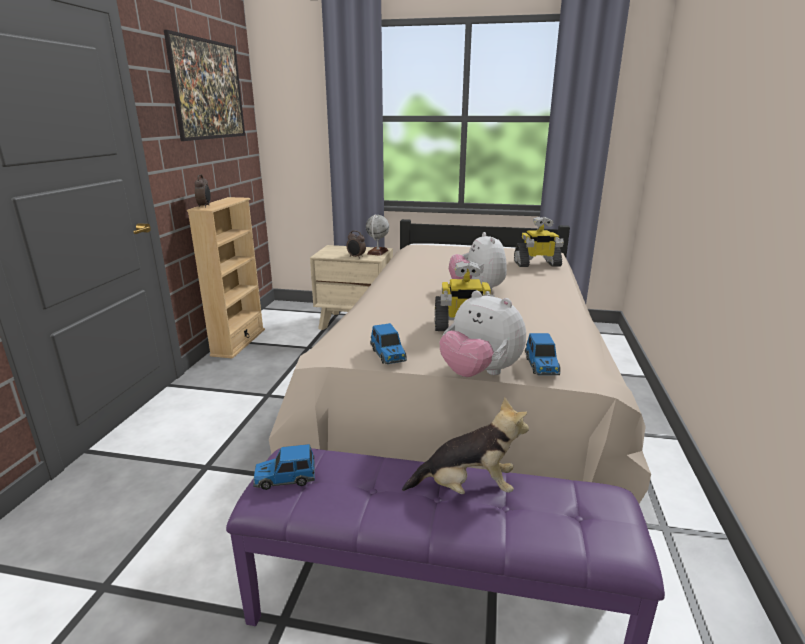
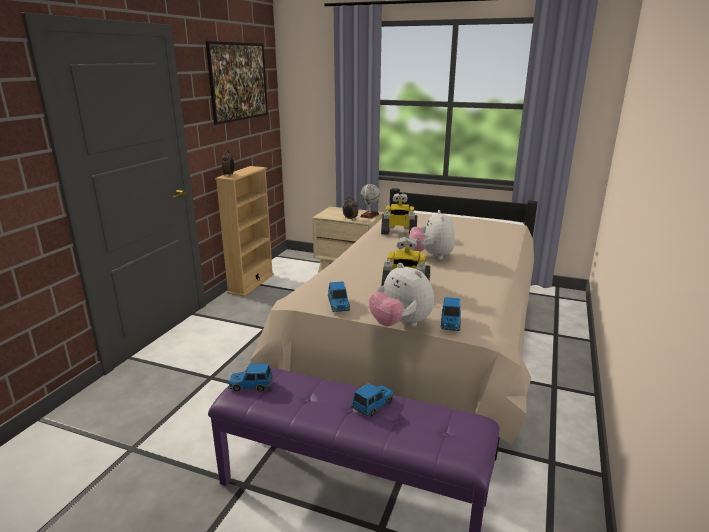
camera: 10 degrees right, 0 degrees up
(467, 488) = (373, 405): plush toy -> toy car
(537, 264) = (495, 236): toy robot -> toy robot (398, 232)

